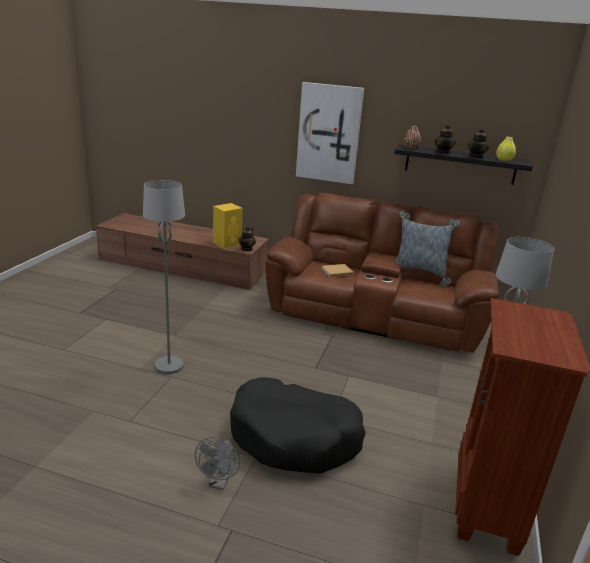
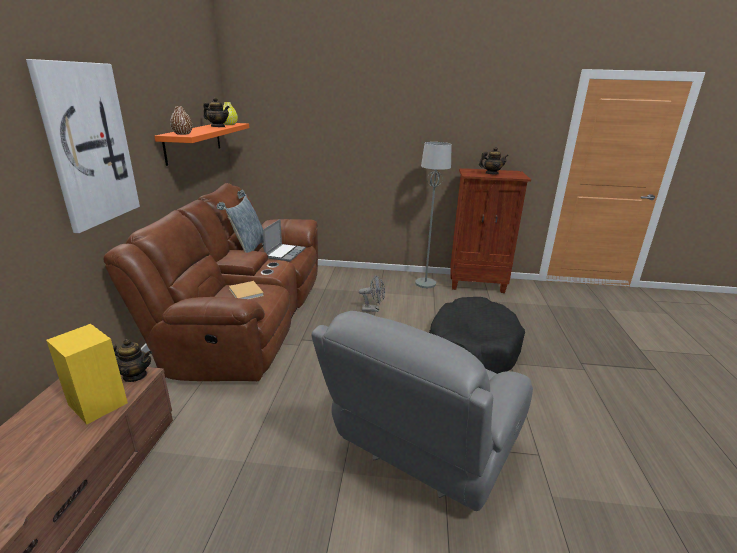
camera: 100 degrees left, 0 degrees up
(169, 365) = (421, 454): grey floor lamp -> grey armchair
(219, 482) = (551, 376): grey fan -> grey fan (373, 309)
(428, 291) = (285, 253): none -> laptop
(443, 152) = (202, 130): teapot -> teapot (491, 173)
(460, 164) = (193, 142): black shelf -> orange shelf

